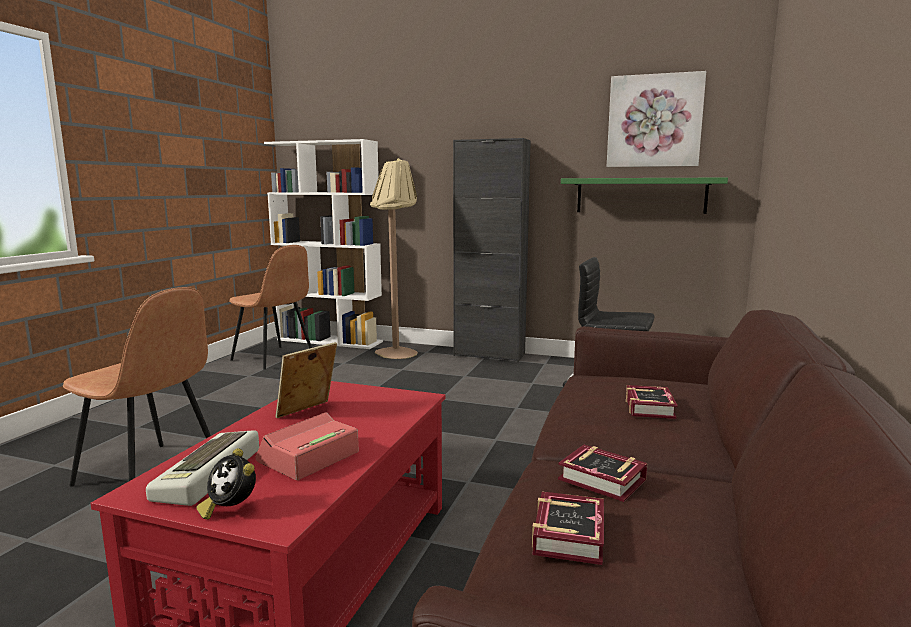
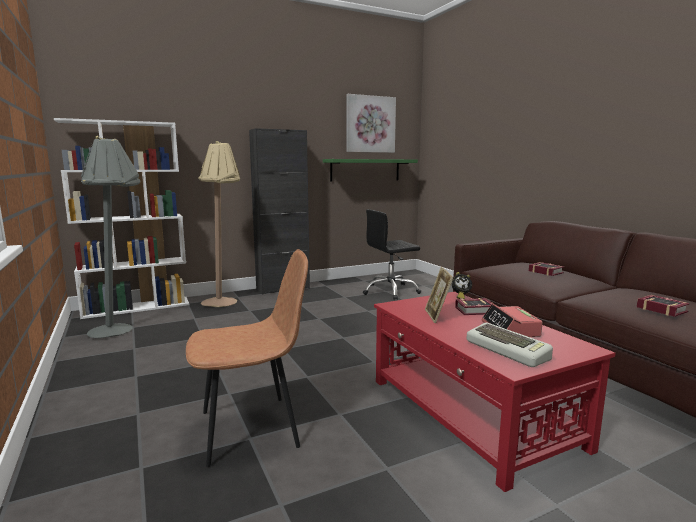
camera: 45 degrees left, 0 degrees up
(230, 509) = (562, 354): alarm clock -> alarm clock (460, 297)
(274, 358) = (120, 331): brown chair -> grey floor lamp
(604, 482) = (618, 295): book -> book (477, 311)

